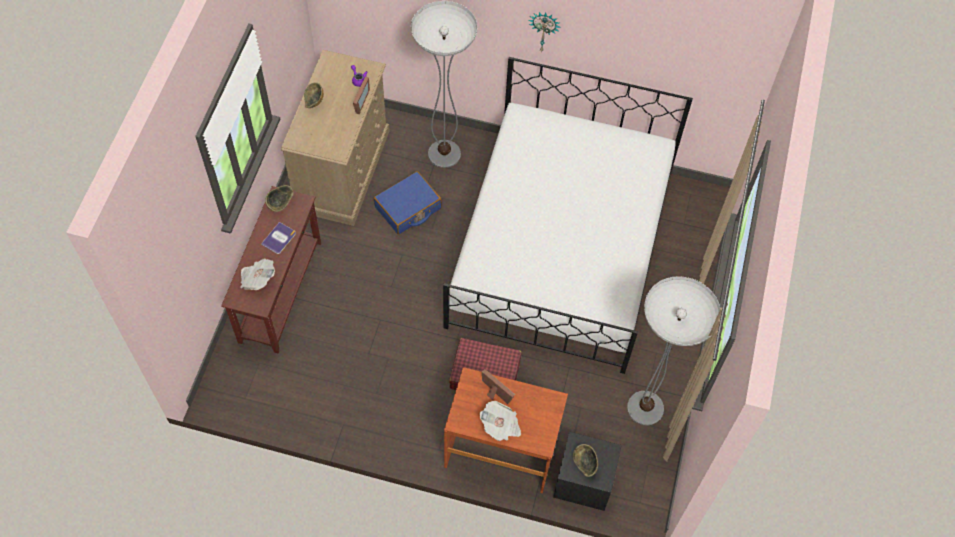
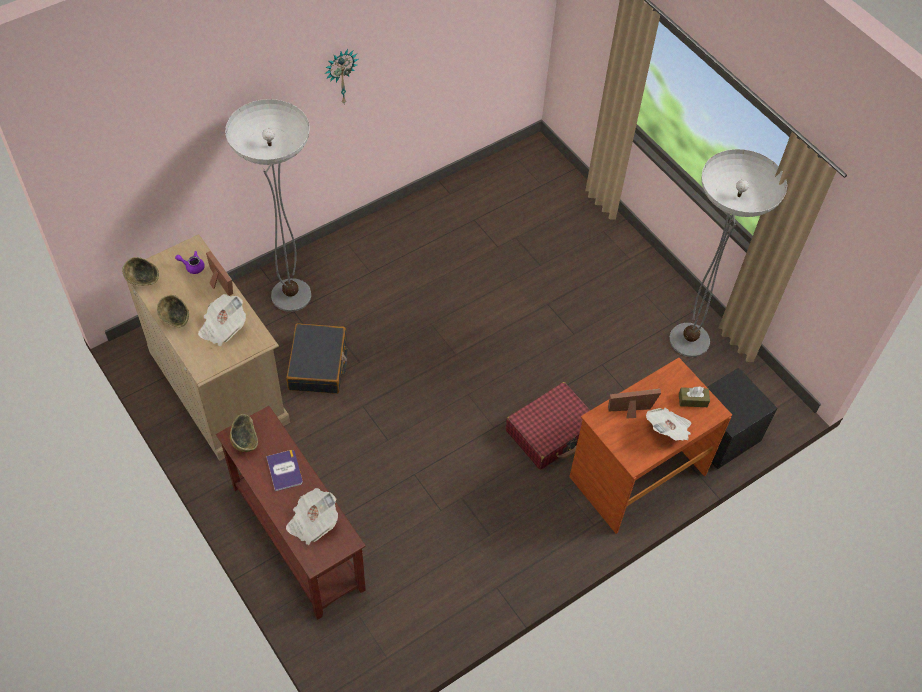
camera: 50 degrees left, 5 degrees down
(330, 128) = (223, 327): none -> newspaper
(408, 208) = (318, 365): blue suitcase -> black suitcase
(539, 425) = (693, 400): none -> brown tissue box
(560, 249) = (480, 284): white bed -> none
(585, 464) = (735, 407): bowl -> bowl (144, 280)

